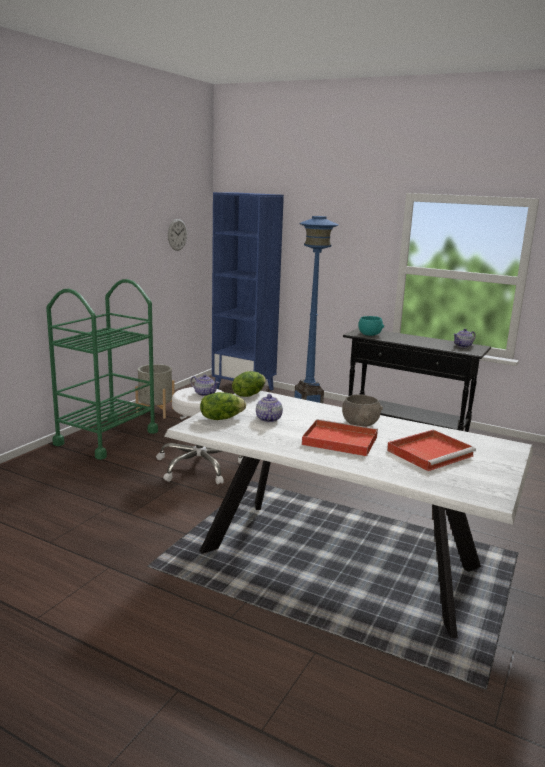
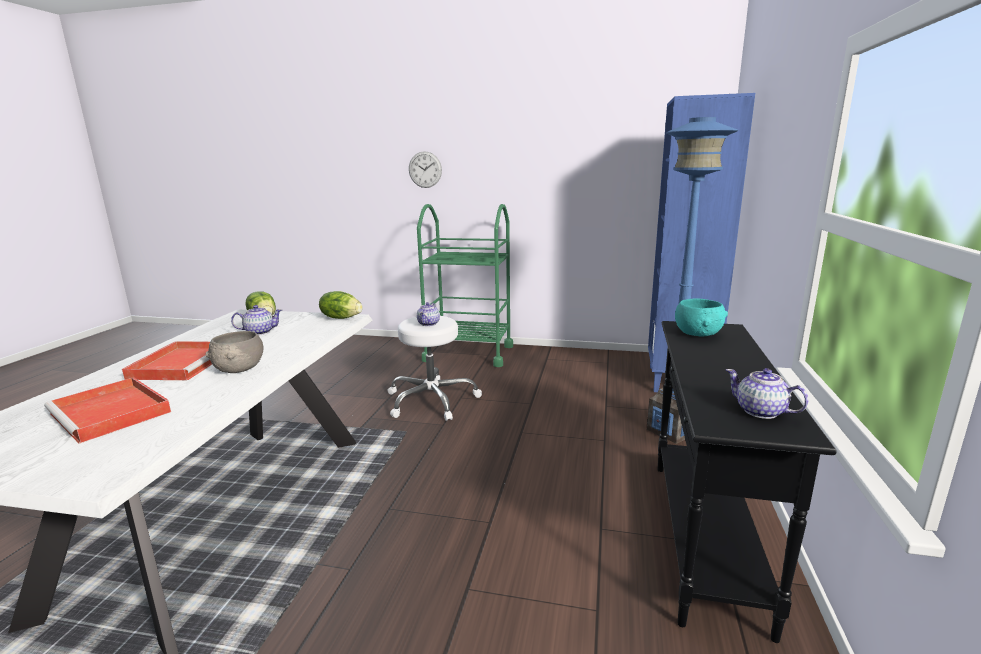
camera: 75 degrees right, 0 degrees up
(155, 412) = (550, 356): grey planter -> none
(177, 234) = (644, 164): wall clock -> wall clock (425, 169)

